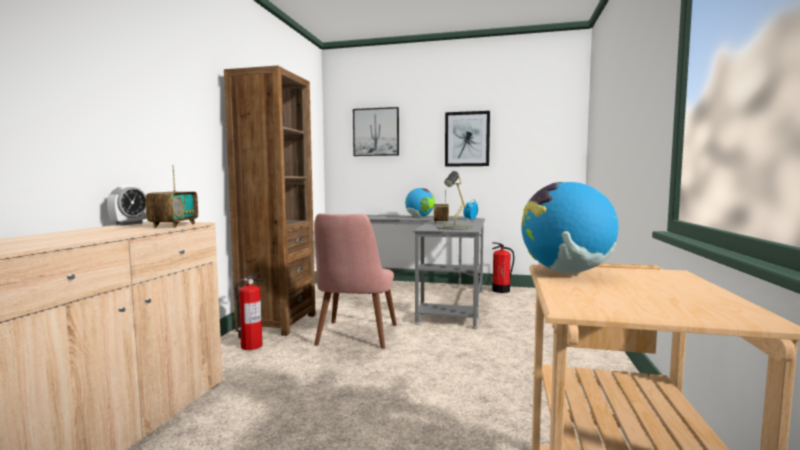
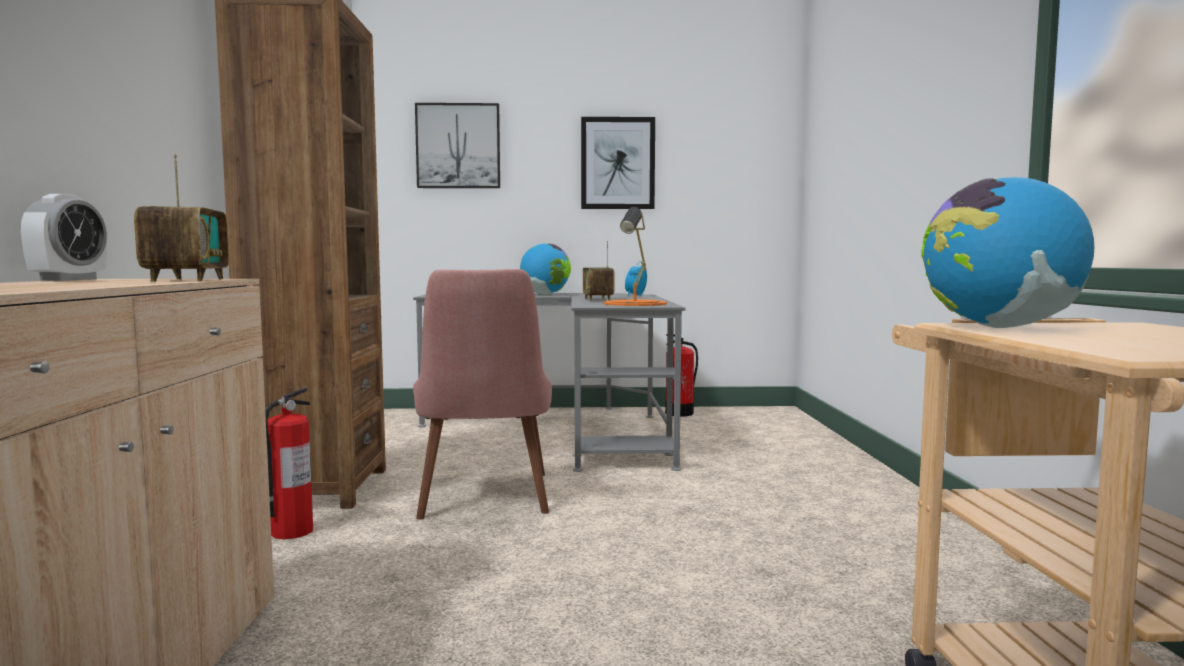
camera: 15 degrees left, 0 degrees up
(455, 227) = (635, 303): grey table lamp -> orange table lamp

